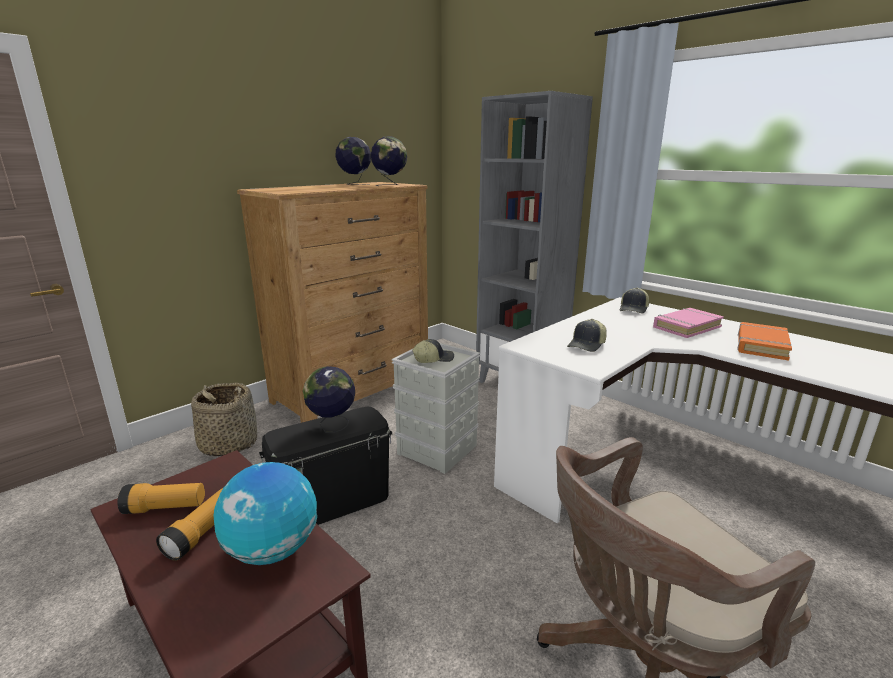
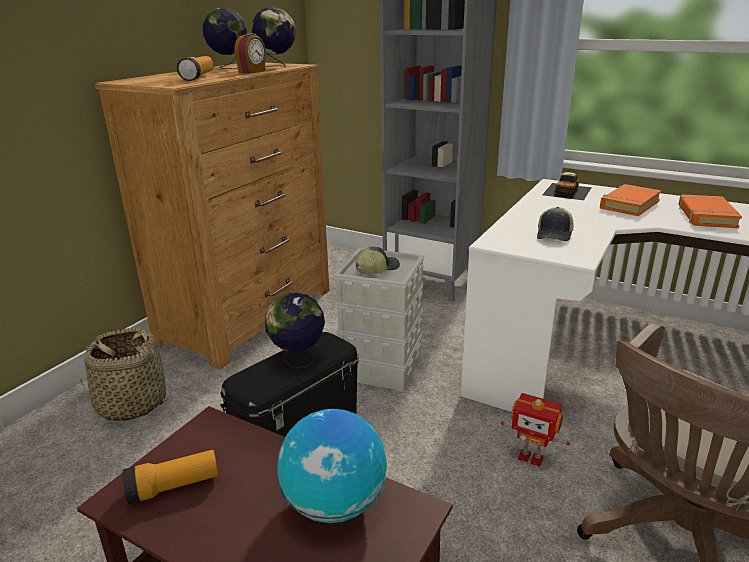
camera: 15 degrees left, 5 degrees up
(202, 533) = (241, 504): flashlight -> flashlight (198, 77)
(363, 187) = (252, 72): none -> alarm clock
(531, 556) = (531, 457): none -> toy robot
(634, 309) = (567, 191): cap -> toy car
(686, 327) = (629, 204): pink book -> orange book

